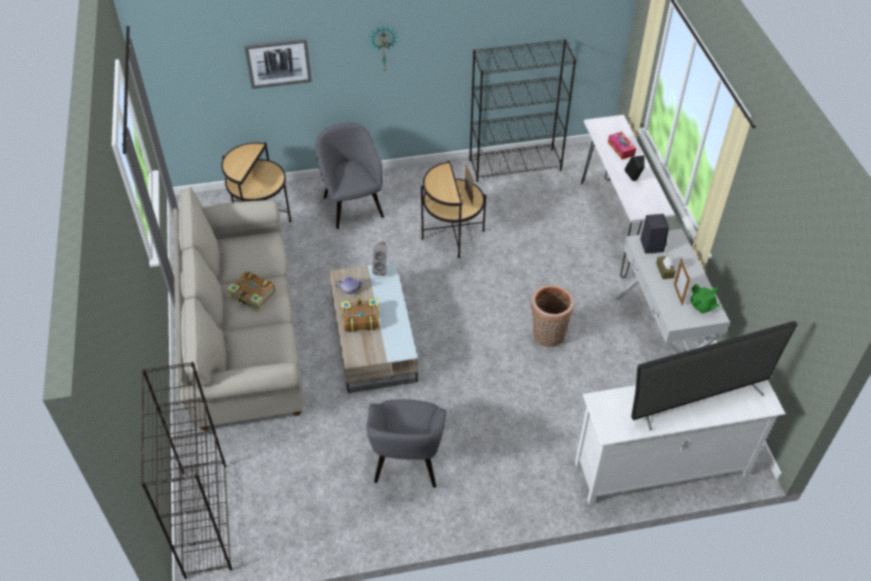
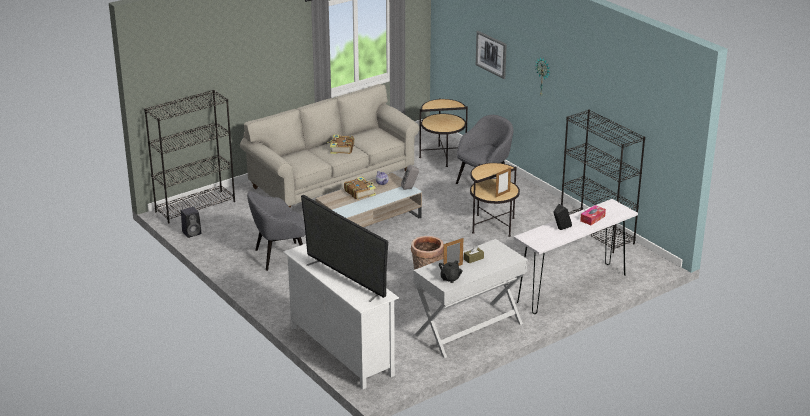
camera: 65 degrees right, 20 degrees down
(651, 245) = (495, 249): black speaker -> black speaker (192, 233)
(702, 306) = (450, 278): green teapot -> black teapot

